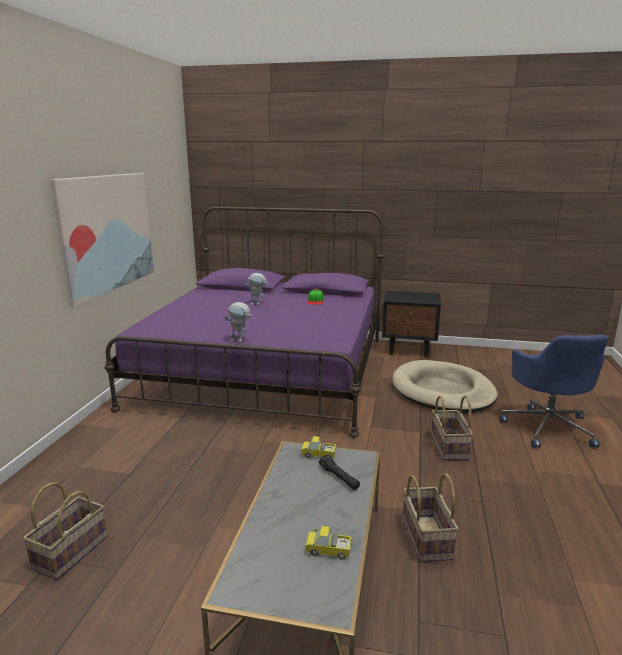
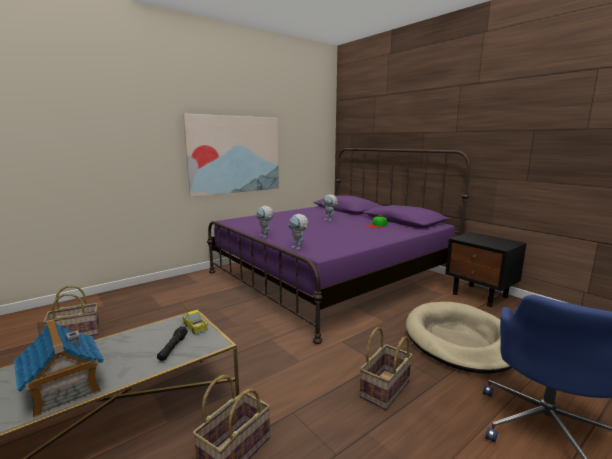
camera: 40 degrees right, 5 degrees down
(306, 344) = (299, 248): none -> toy robot
(328, 550) = (64, 389): toy truck -> toy house

